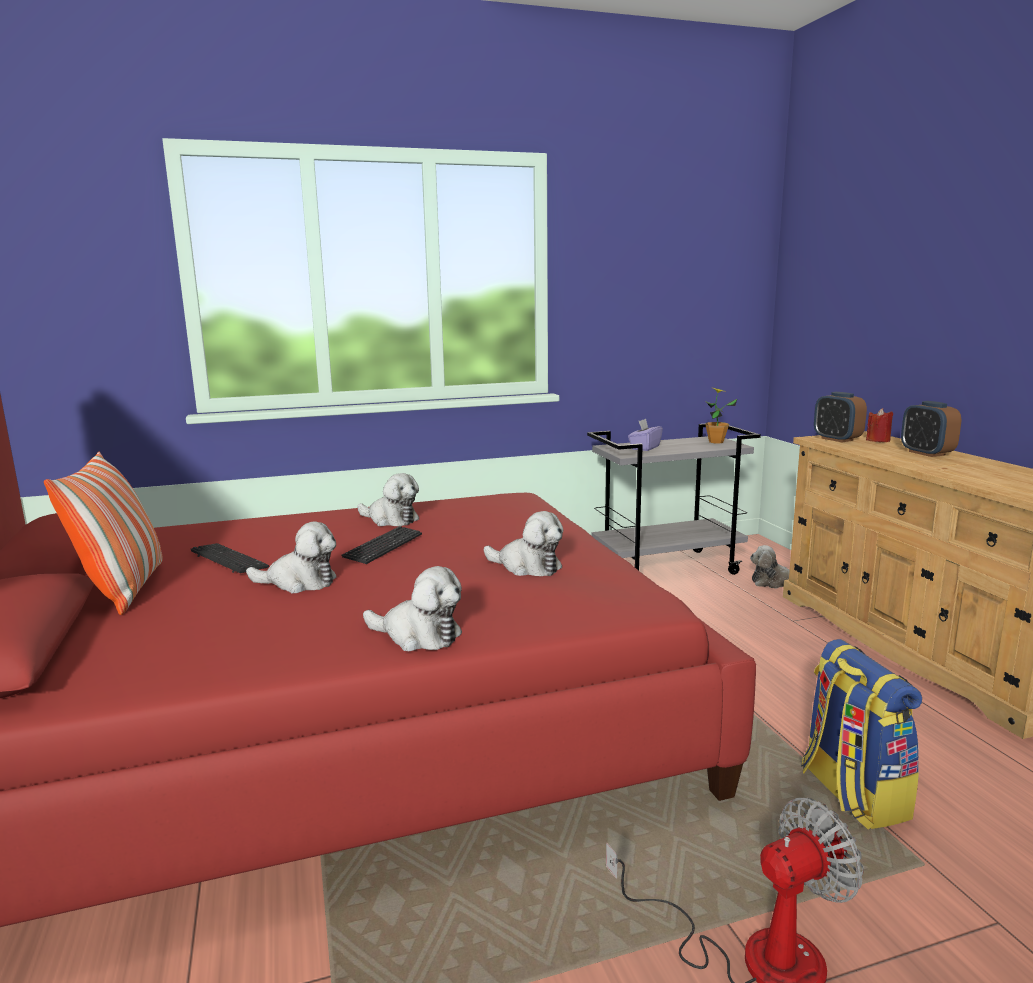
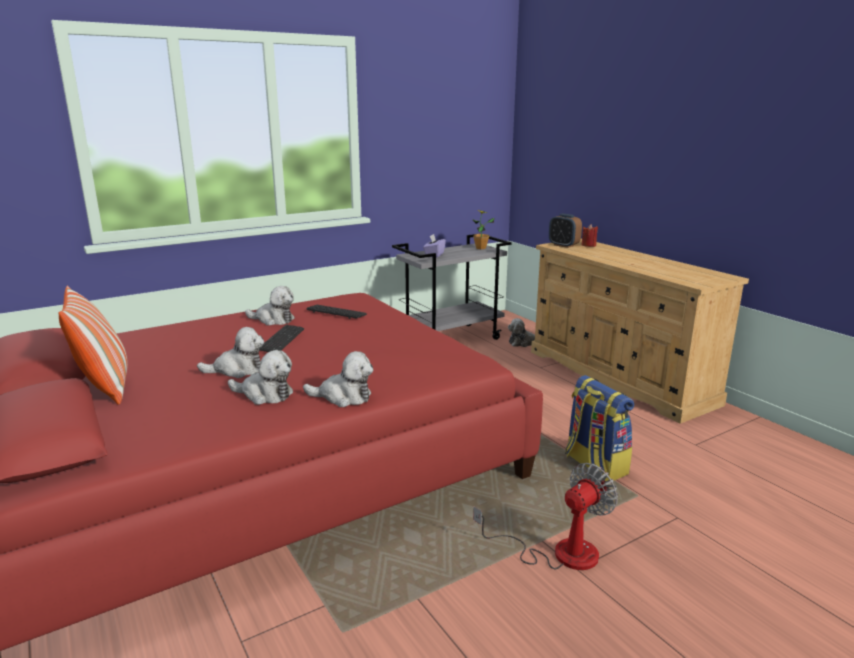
camera: 15 degrees left, 5 degrees up
(229, 560) = (170, 359): keyboard -> keyboard (336, 313)
(527, 567) = (390, 347): plush toy -> plush toy (264, 394)
(926, 453) = (619, 254): alarm clock -> none

